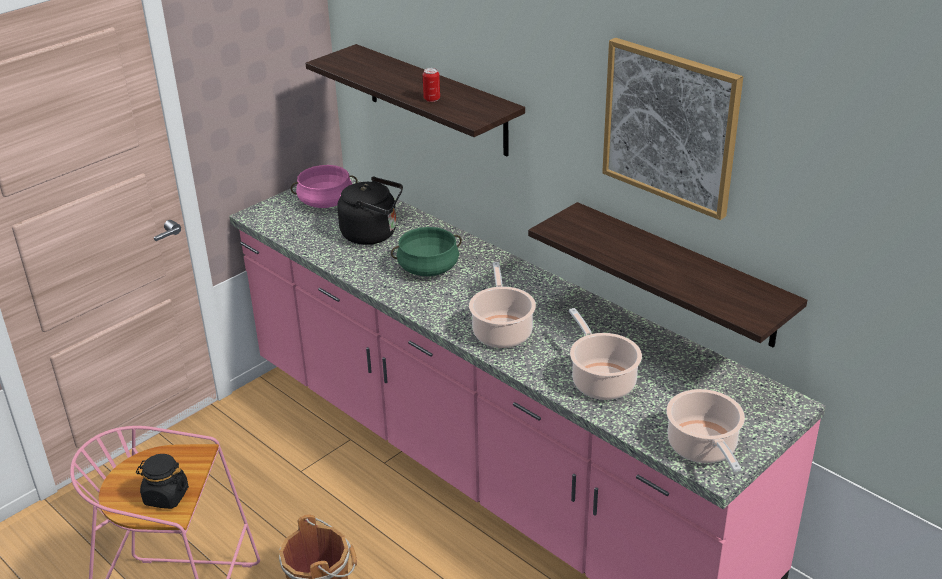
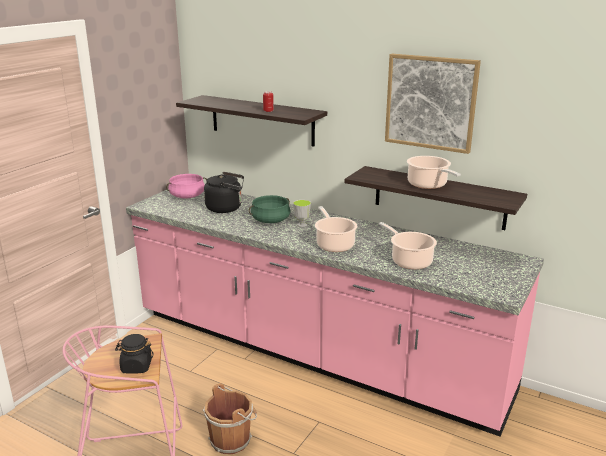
camera: 15 degrees left, 10 degrees down
(471, 283) = (302, 225): none -> cup
(703, 448) = (490, 285): cooking pot -> cooking pot (428, 185)

